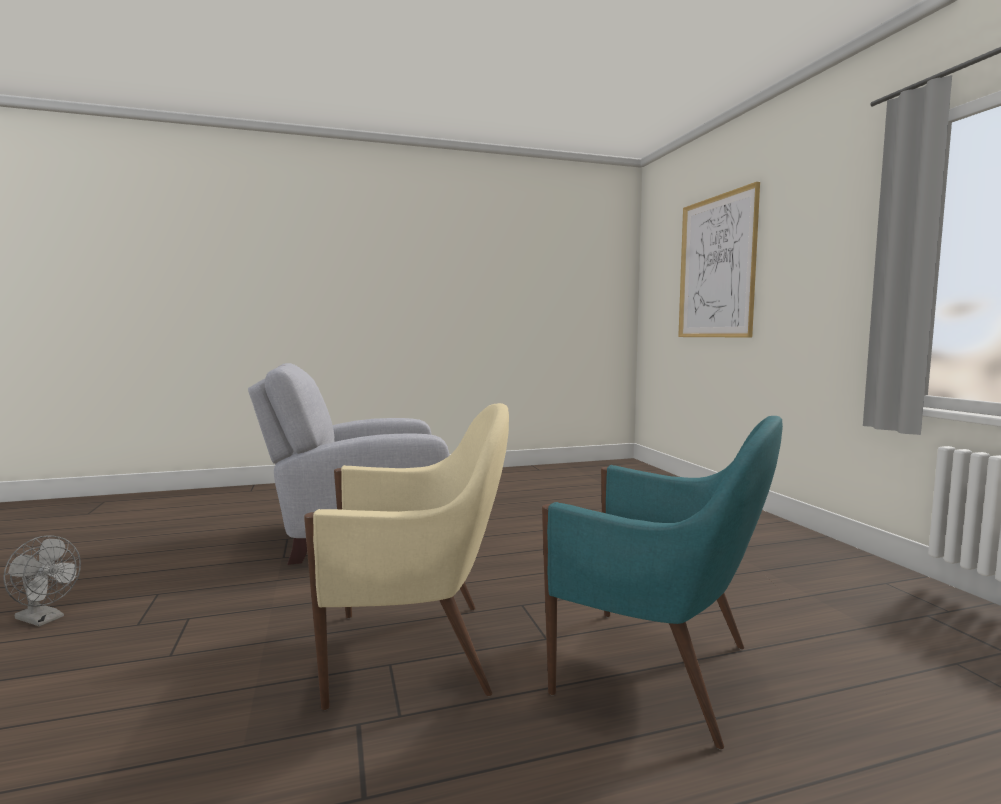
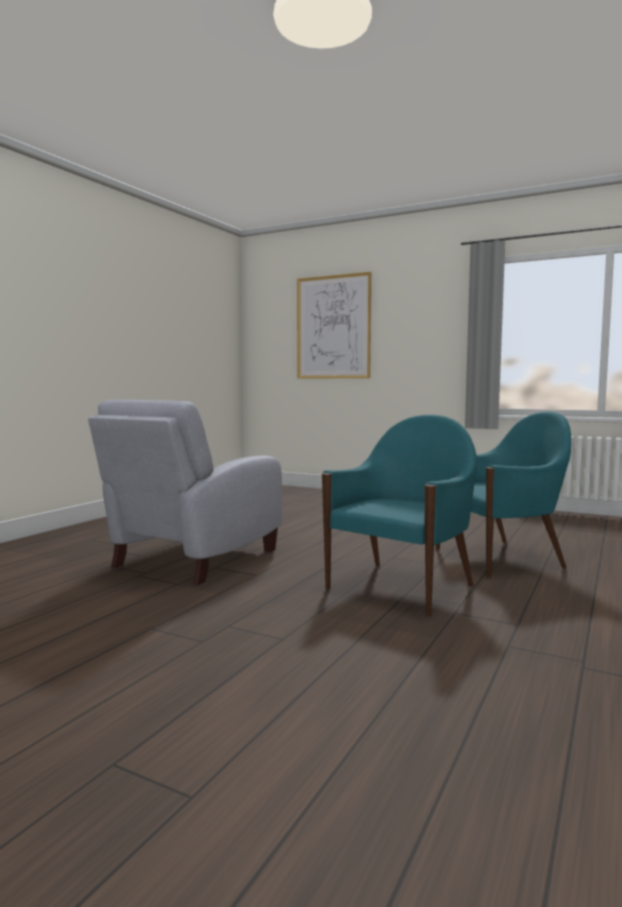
camera: 45 degrees left, 0 degrees up
(44, 619) = (105, 671): grey fan -> none
(415, 651) = (402, 587): beige armchair -> turquoise armchair

